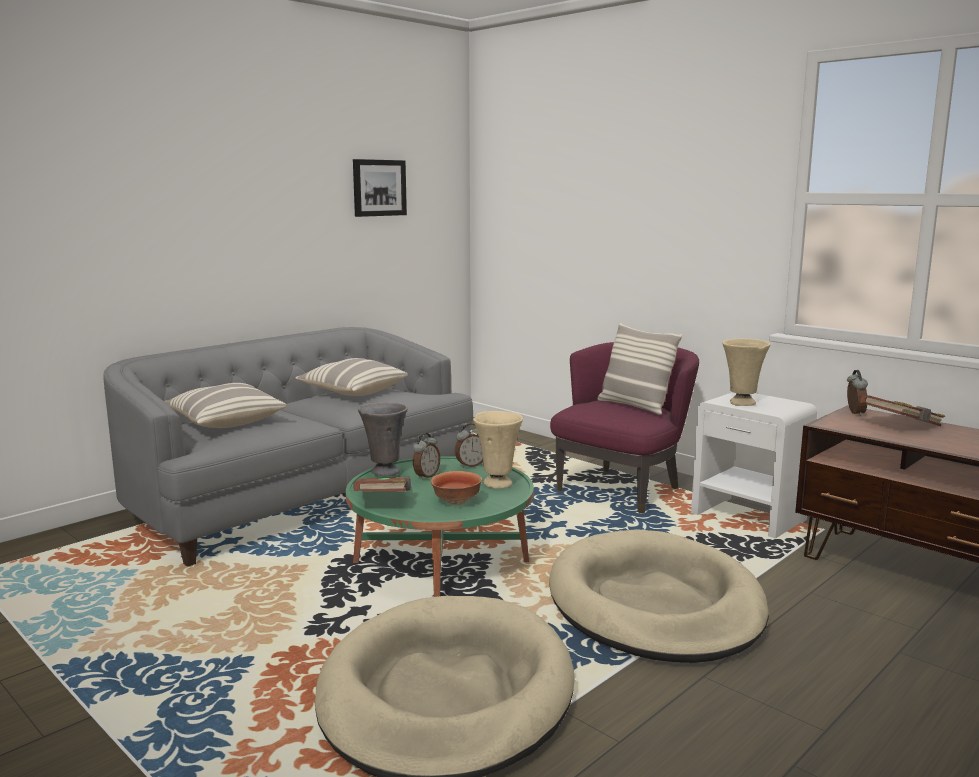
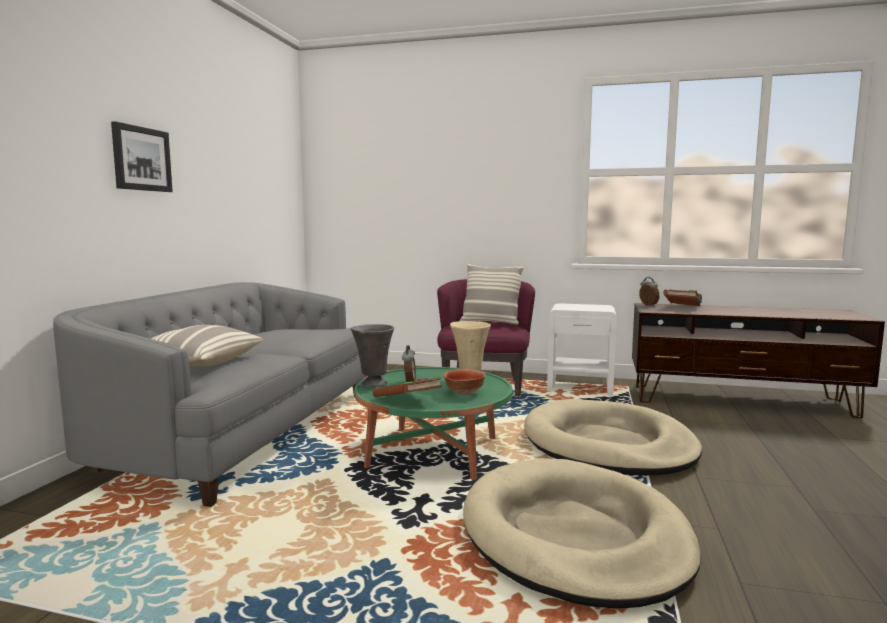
camera: 30 degrees left, 5 degrees down
(352, 392) = (275, 332): pillow -> none
(379, 188) = (250, 164): picture -> picture (141, 159)
(470, 465) = (428, 371): alarm clock -> none
(741, 403) = (576, 308): beige vase -> none

